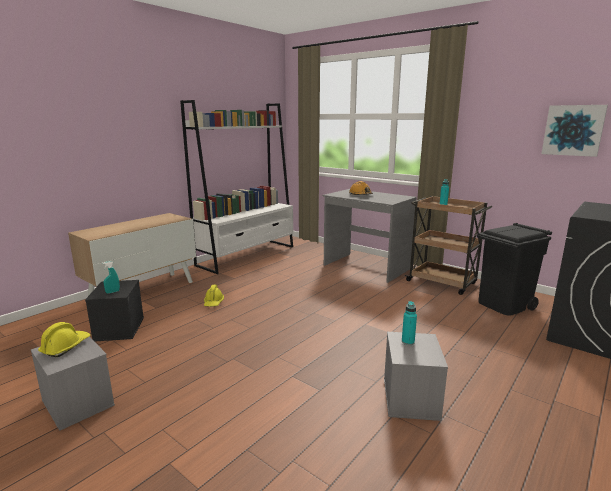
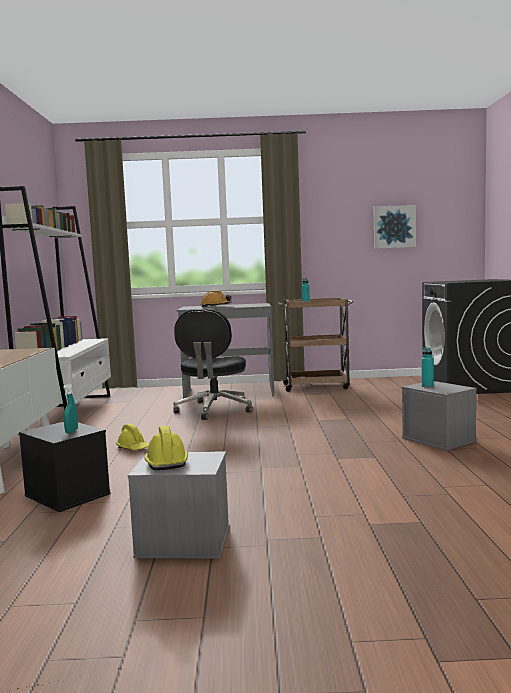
camera: 40 degrees left, 10 degrees down
(321, 283) = (214, 410): none -> black office chair
(504, 305) = (386, 387): black trash can -> none

